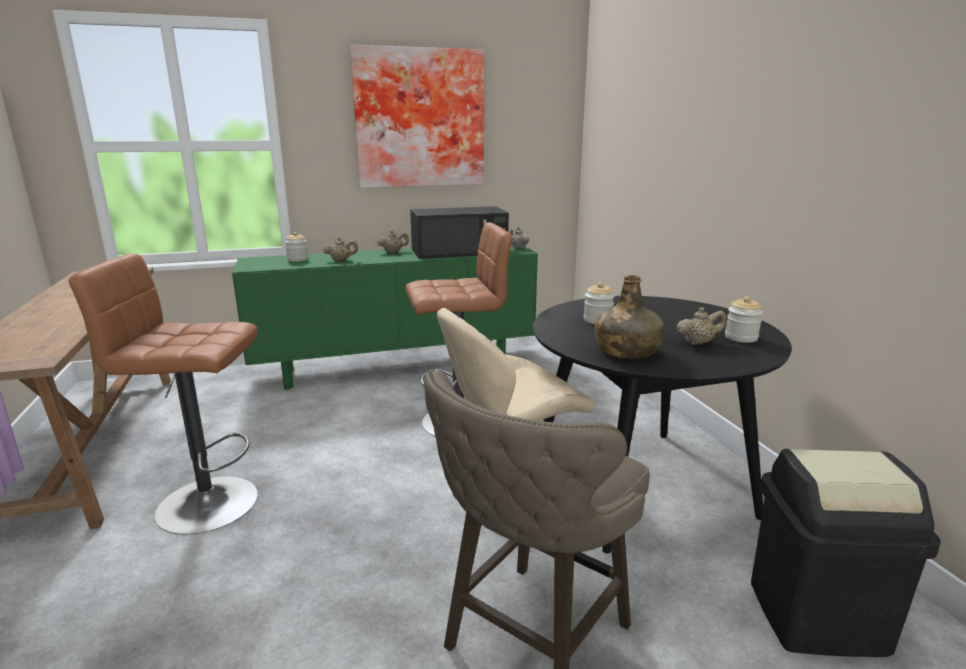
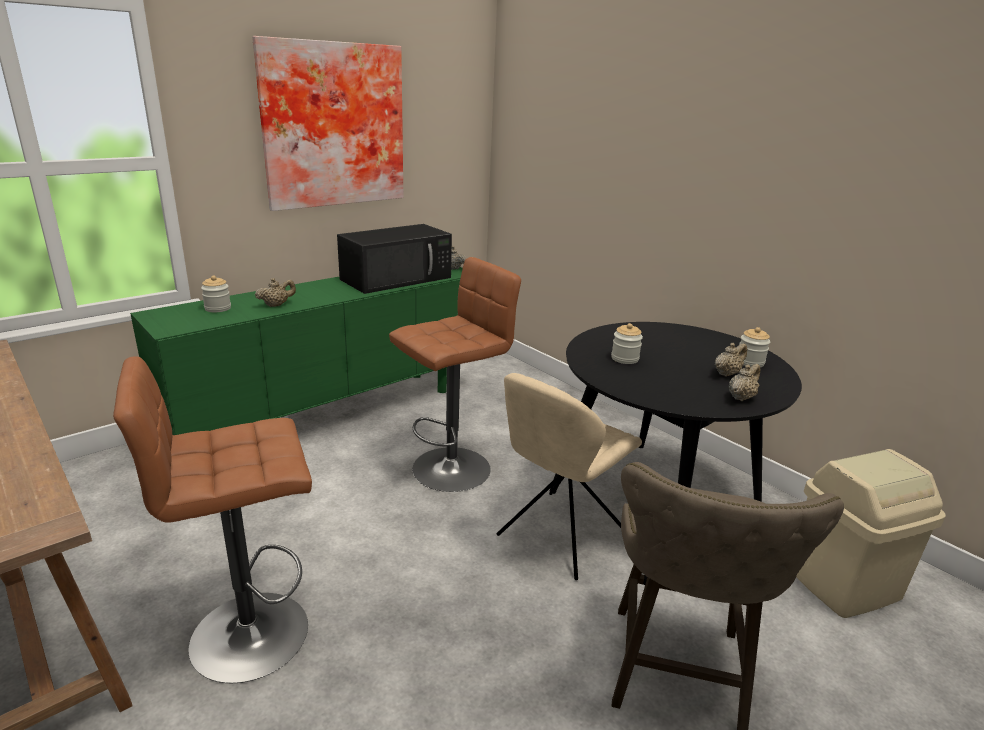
camera: 25 degrees left, 5 degrees up
(393, 252) = (323, 286): beige teapot -> beige teapot (741, 397)
(626, 351) = (685, 393): green bottle -> none
(816, 616) = (842, 583): black trash can -> beige trash can

